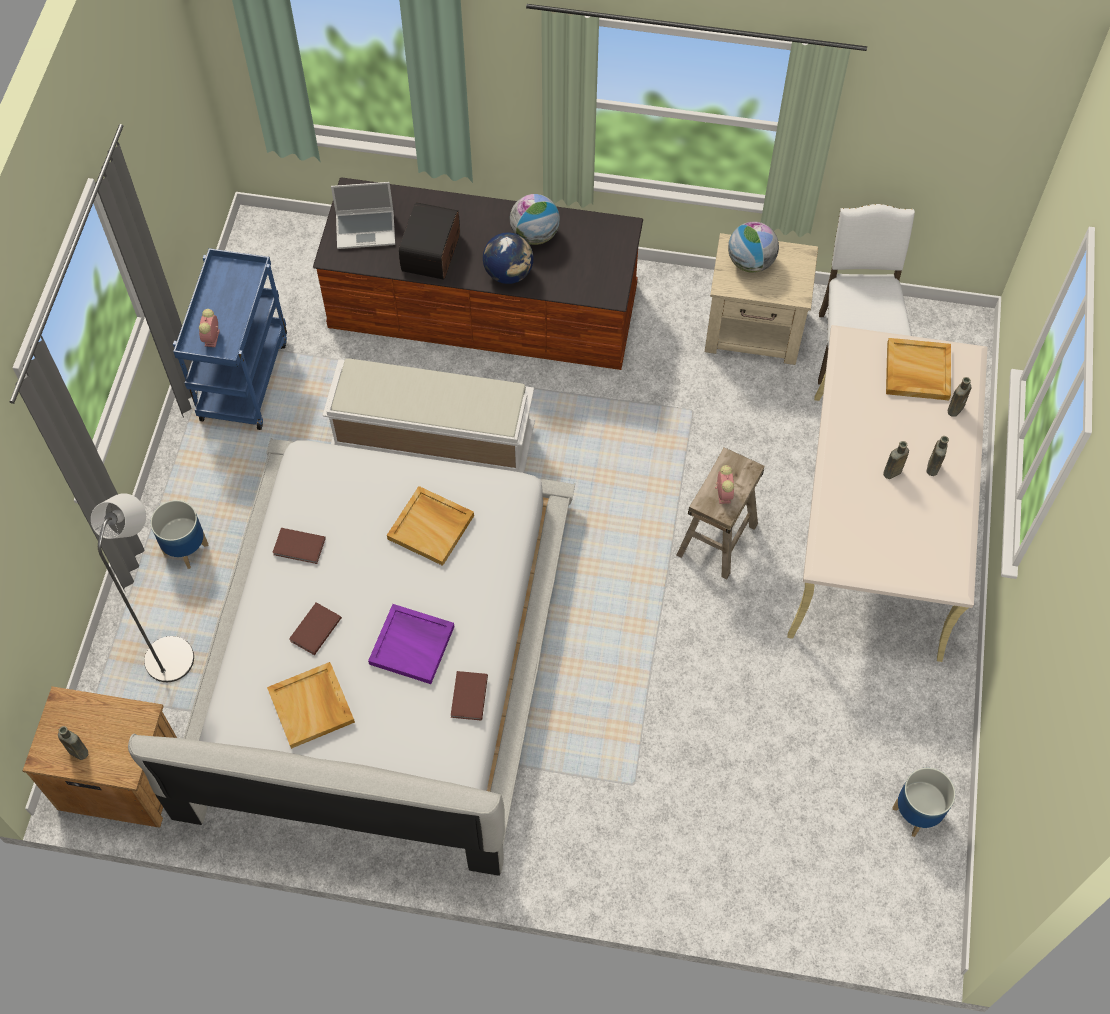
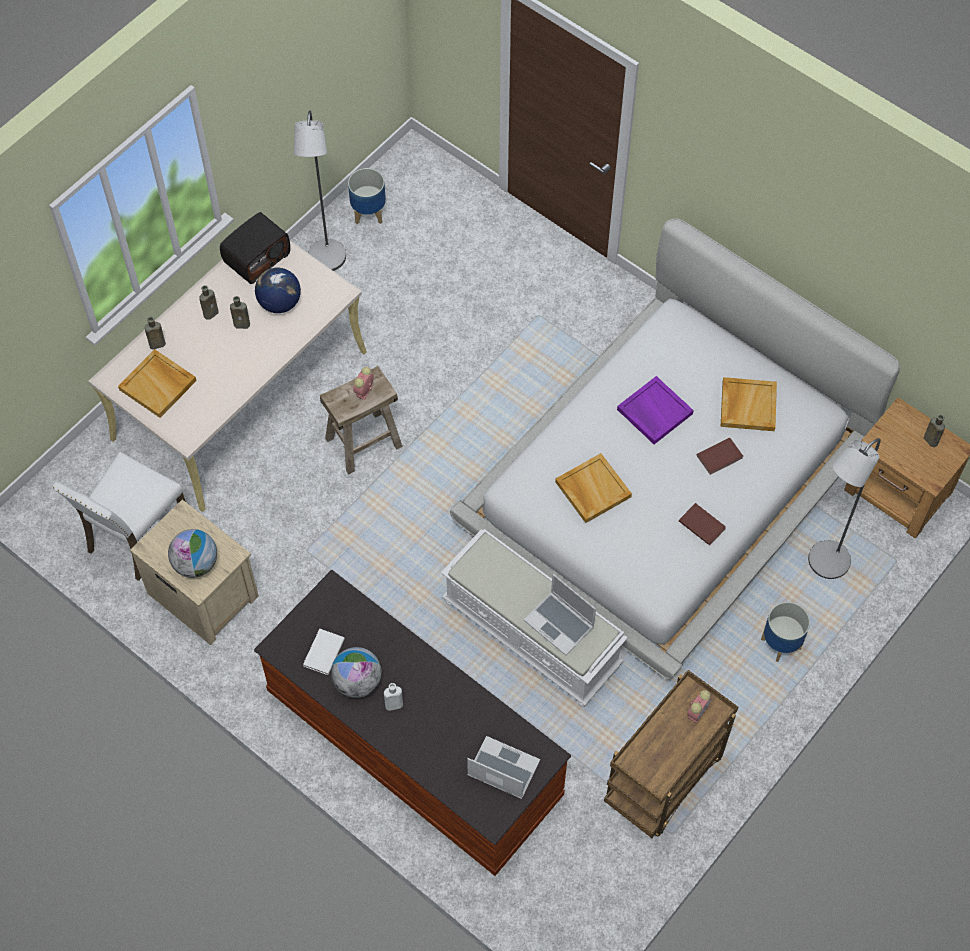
camera: 150 degrees left, 0 degrees up
(243, 378) = (664, 781): blue cart -> brown cart
(390, 389) = (560, 624): none -> laptop
(432, 254) = (458, 710): radio -> radio (256, 257)
(468, 697) = (634, 359): brown book -> none
(492, 232) = (392, 705): none -> white bottle
(509, 273) = (404, 655): globe -> globe (279, 303)
(582, 242) = (322, 652): none -> white book
(911, 721) = (326, 262): none -> grey floor lamp

